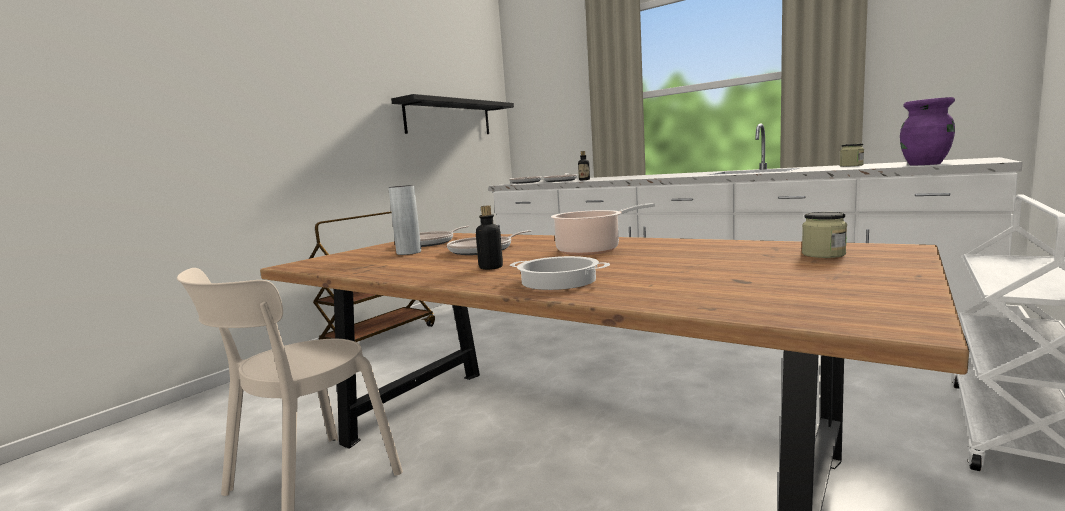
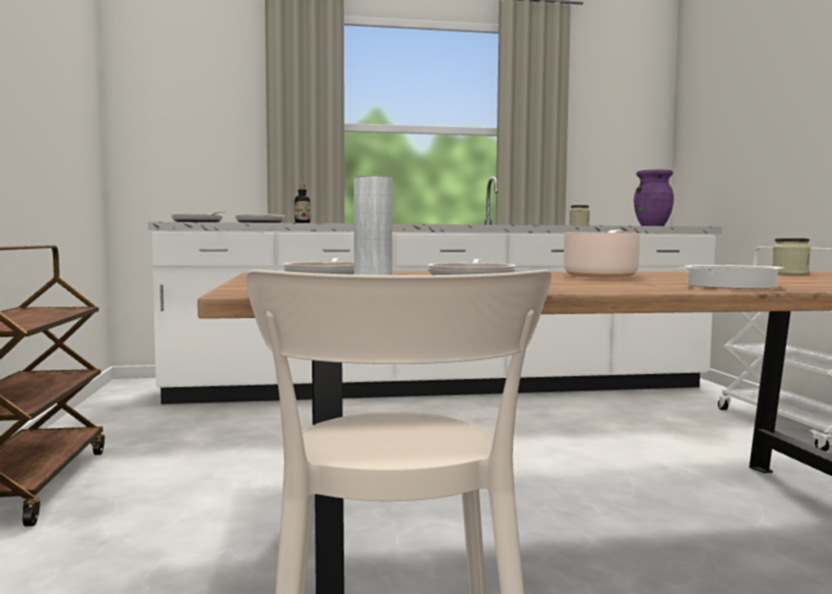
camera: 45 degrees left, 5 degrees down
(449, 118) = (58, 104): black shelf -> none
(491, 267) = (595, 284): bottle -> none

